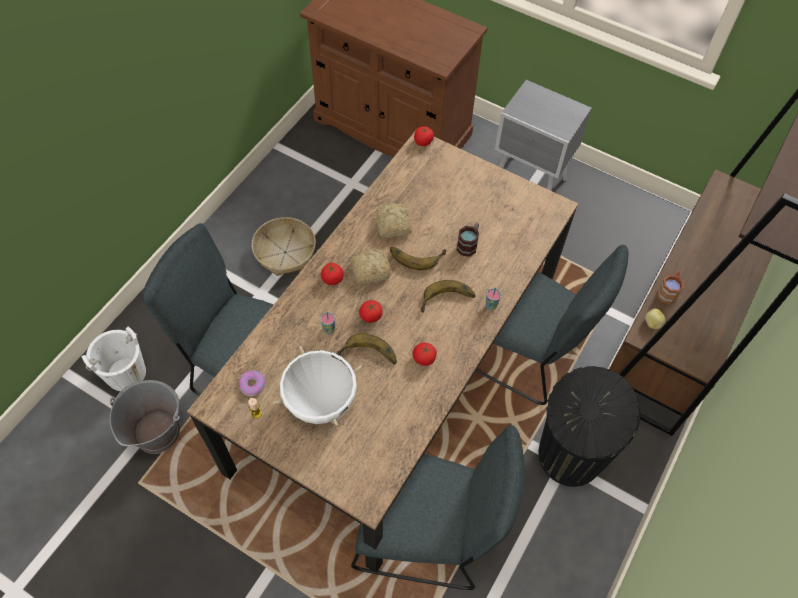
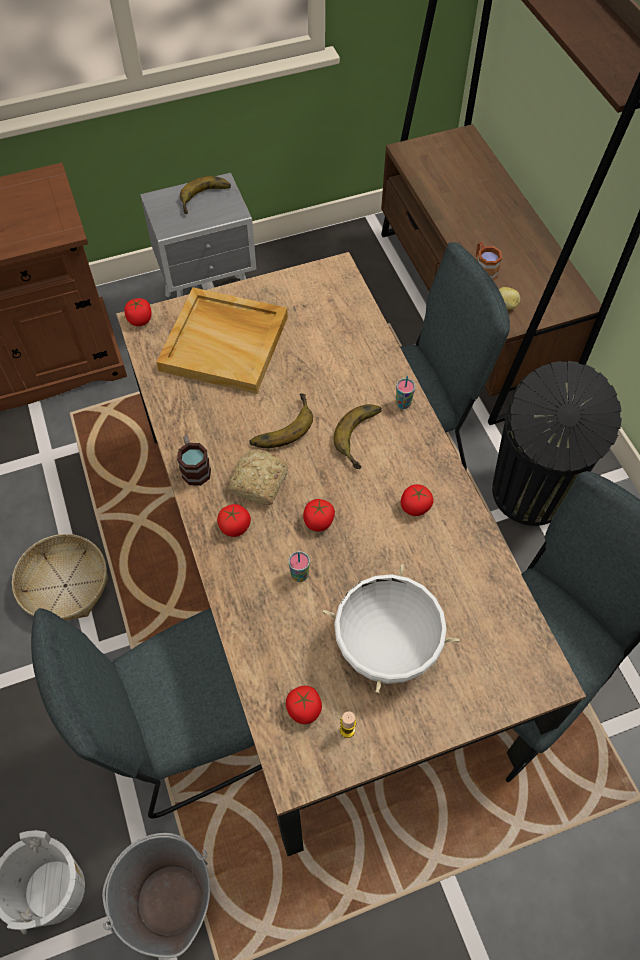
camera: 50 degrees left, 0 degrees up
(252, 385) = (304, 709): donut -> tomato
(367, 357) = (369, 560): banana -> banana (206, 199)
(393, 226) = (221, 421): bread -> none
(447, 191) = (225, 343): none -> beige tray
(468, 244) = (311, 371): mug -> mug (194, 467)

